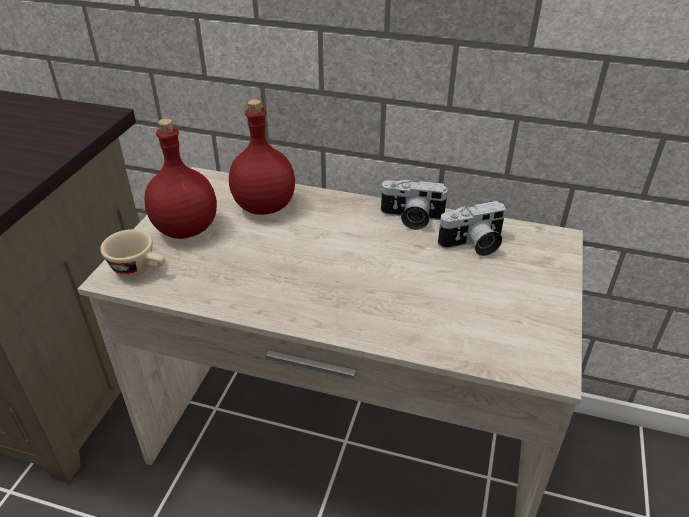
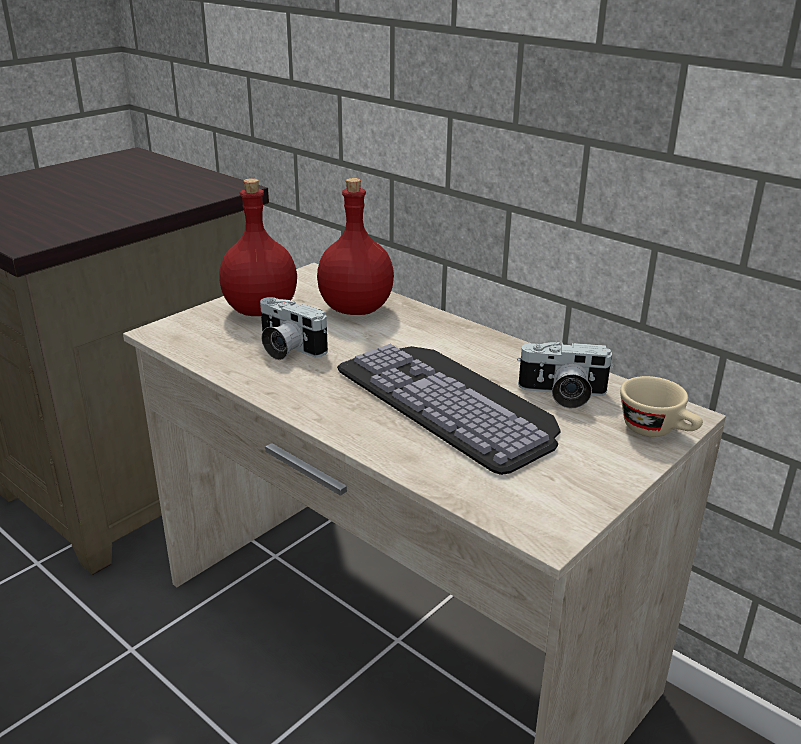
camera: 25 degrees right, 10 degrees down
(140, 269) = (189, 332): beige cup -> beige cup (657, 430)
(405, 274) = (453, 401): none -> keyboard
(411, 218) = (510, 354): camera -> camera (287, 349)

